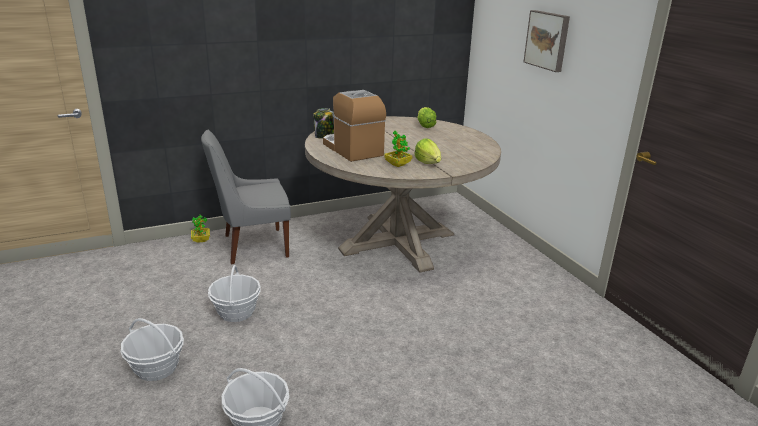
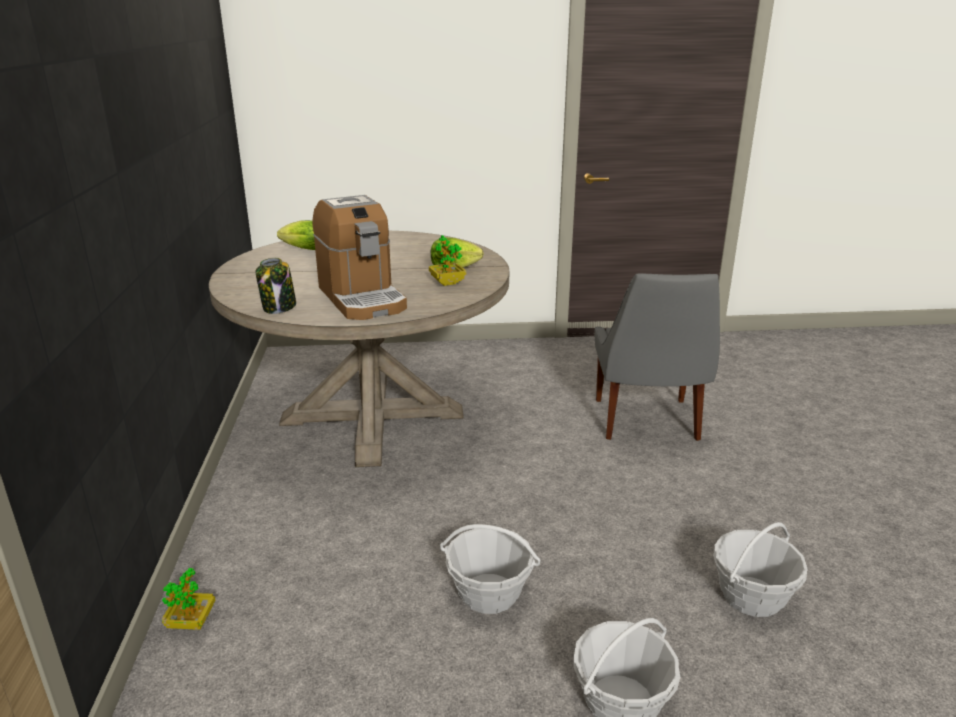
camera: 70 degrees left, 0 degrees up
(252, 246) = (277, 553): grey chair -> grey chair (646, 422)
(352, 149) = (362, 298): coffee machine -> coffee machine turned 105 degrees counterclockwise
(548, 40) = (413, 89): picture -> none

